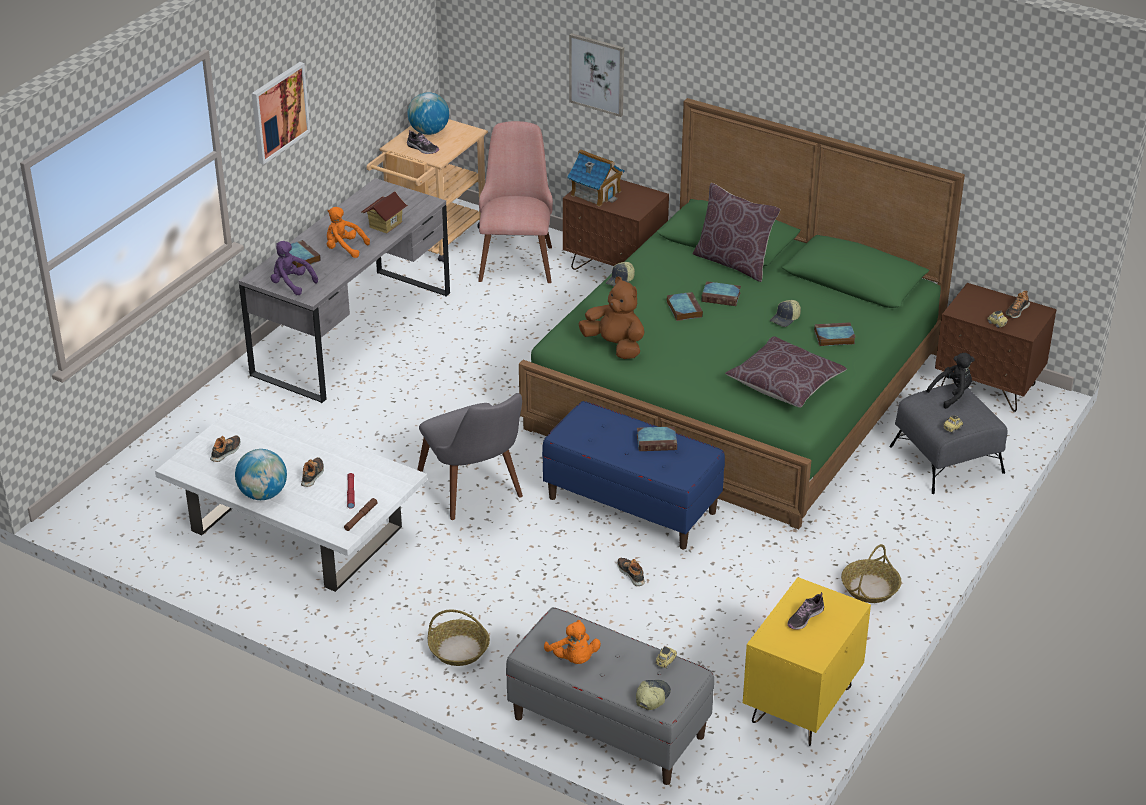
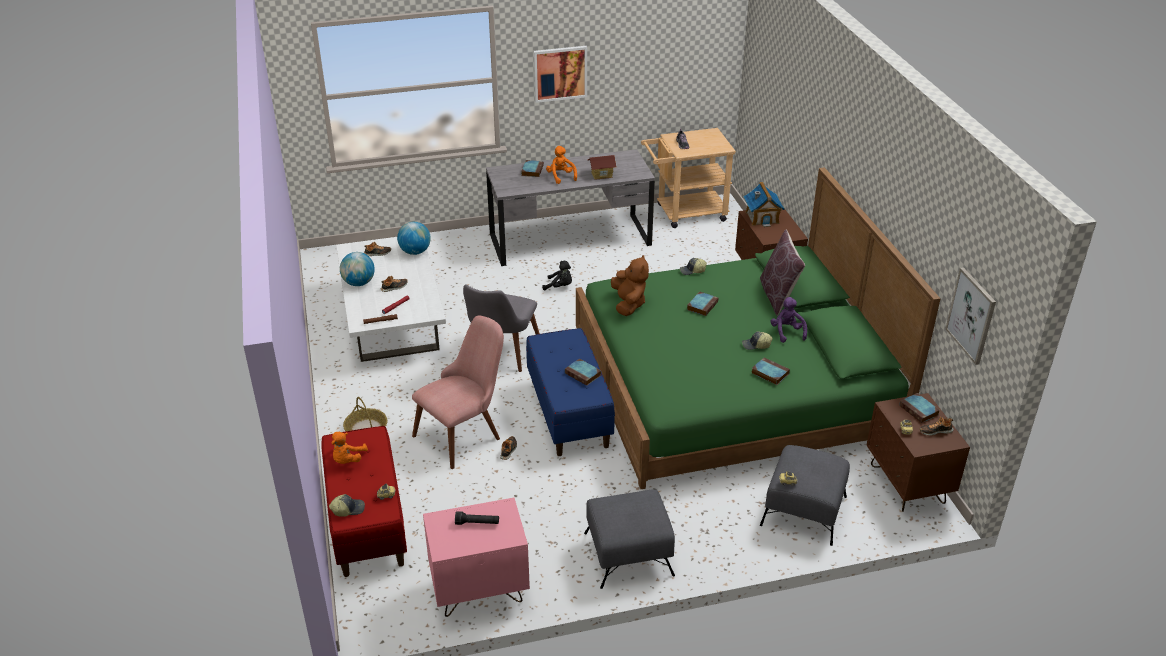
camera: 45 degrees right, 0 degrees up
(291, 284) = (506, 181): purple plush toy -> purple plush toy (787, 332)
(429, 132) = (700, 137): globe -> globe (415, 252)
(517, 257) = (718, 245): pink chair -> pink chair (465, 432)
(597, 74) = (793, 131): picture -> picture (971, 315)
(608, 727) = (367, 522): grey bench -> red bench
(722, 297) = (737, 311): book -> book (919, 410)
(785, 384) = (692, 382): brown pillow -> none
(801, 706) = (479, 591): yellow nightstand -> pink nightstand
(805, 618) = (477, 523): shoe -> black flashlight
(870, 588) = (627, 553): basket -> grey ottoman
(952, 394) = (823, 461): black plush toy -> black plush toy (560, 286)

